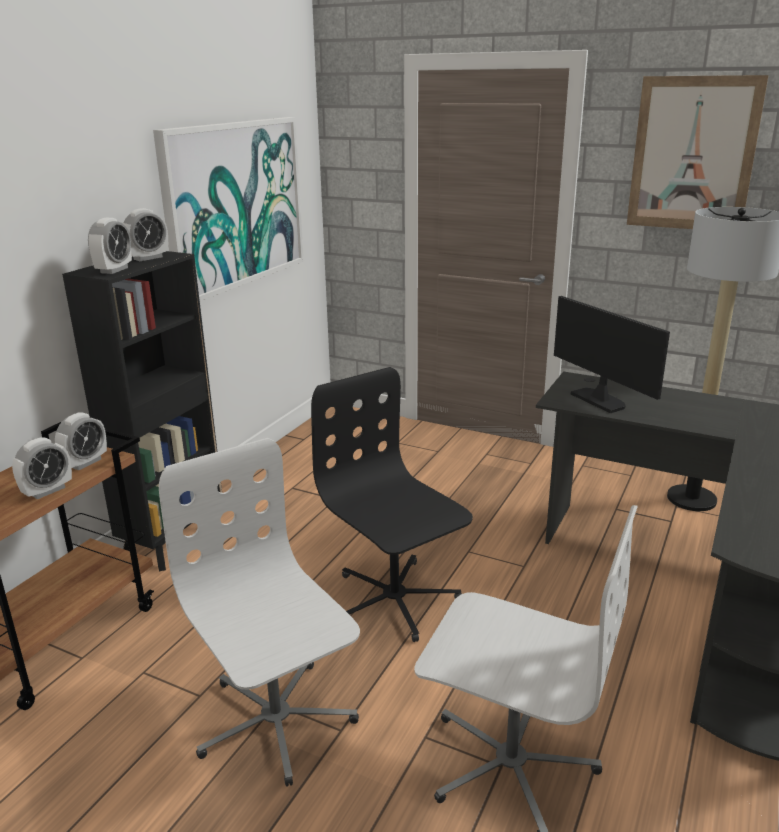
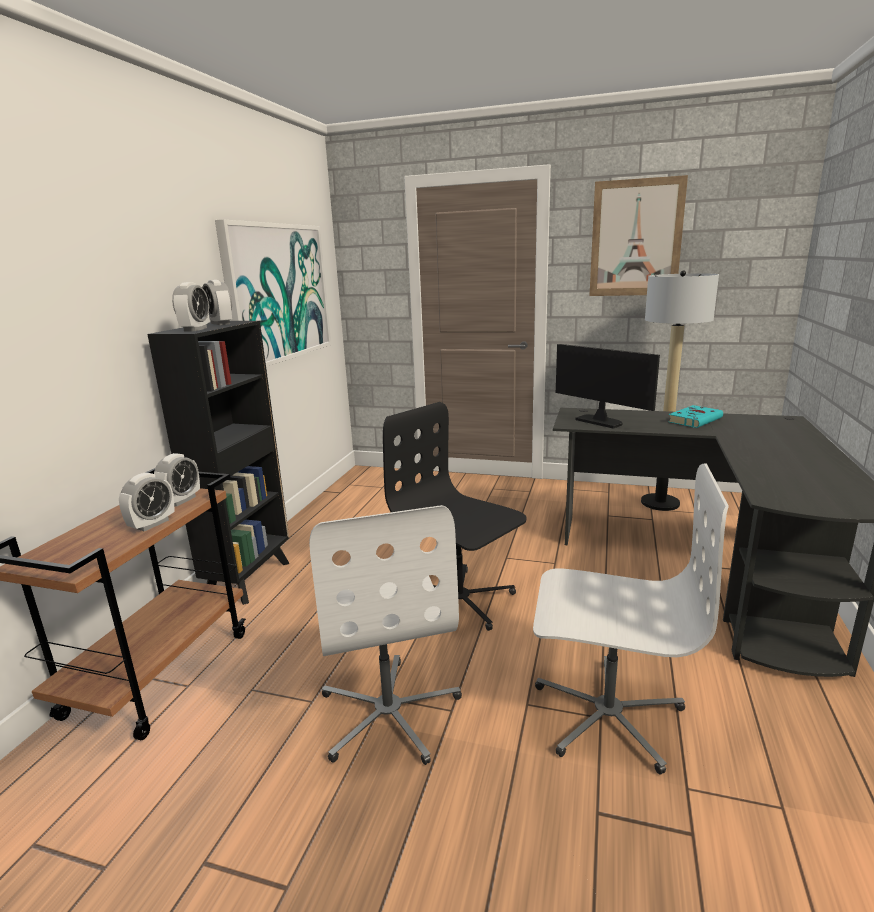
camera: 10 degrees left, 5 degrees down
(148, 258) = (220, 323): alarm clock -> alarm clock turned 105 degrees clockwise
(275, 721) = (389, 712): white office chair -> white office chair turned 150 degrees counterclockwise
(724, 410) = (695, 420): none -> turquoise book

